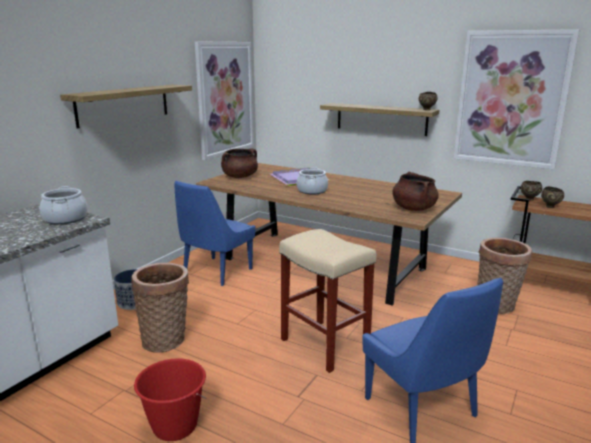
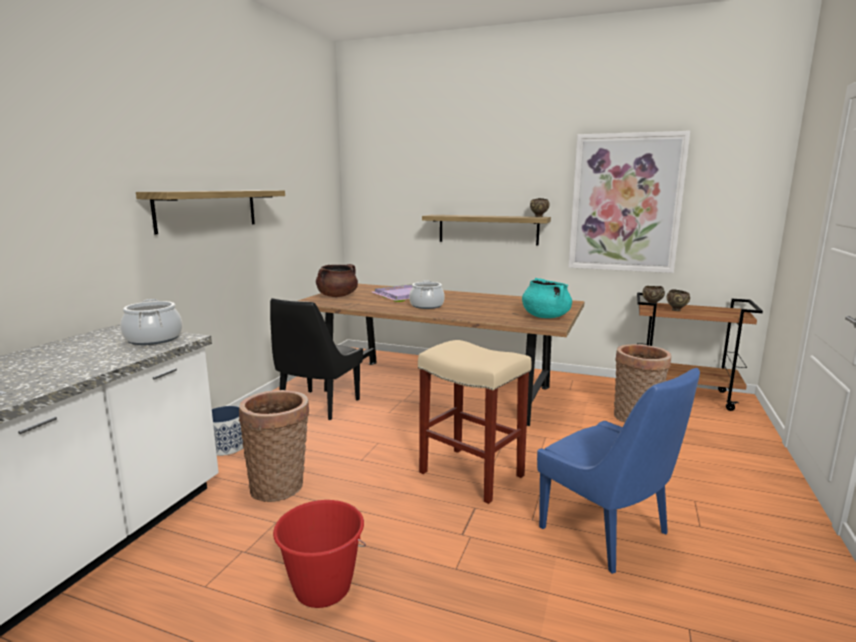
camera: 10 degrees left, 5 degrees down
(215, 272) = (317, 406): blue chair -> black chair
(225, 99) = (313, 211): picture -> none
(413, 208) = (545, 316): brown cooking pot -> turquoise cooking pot

